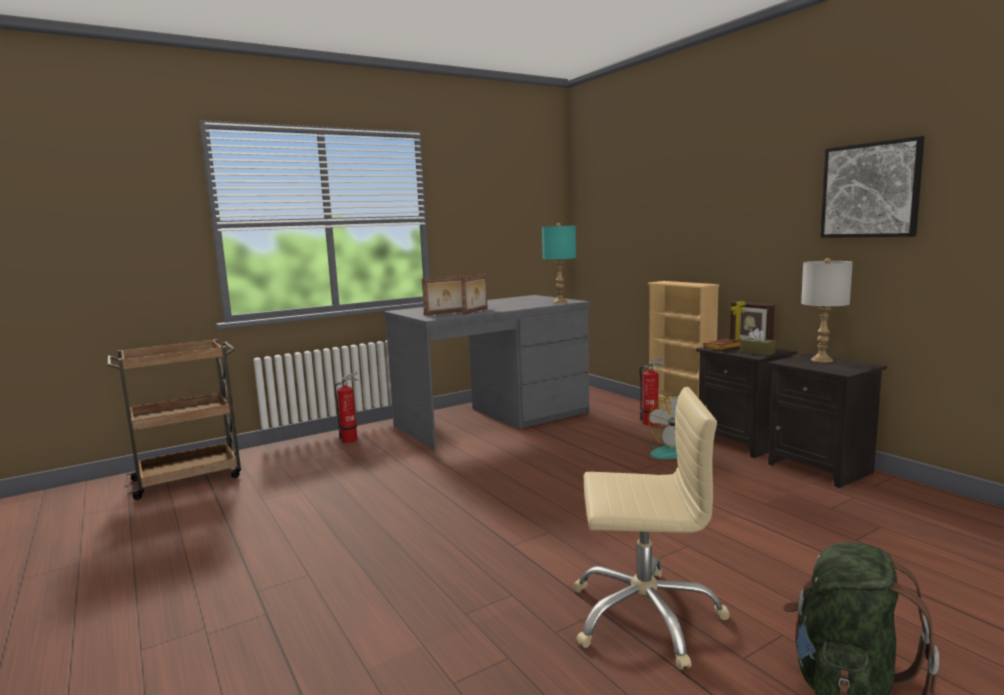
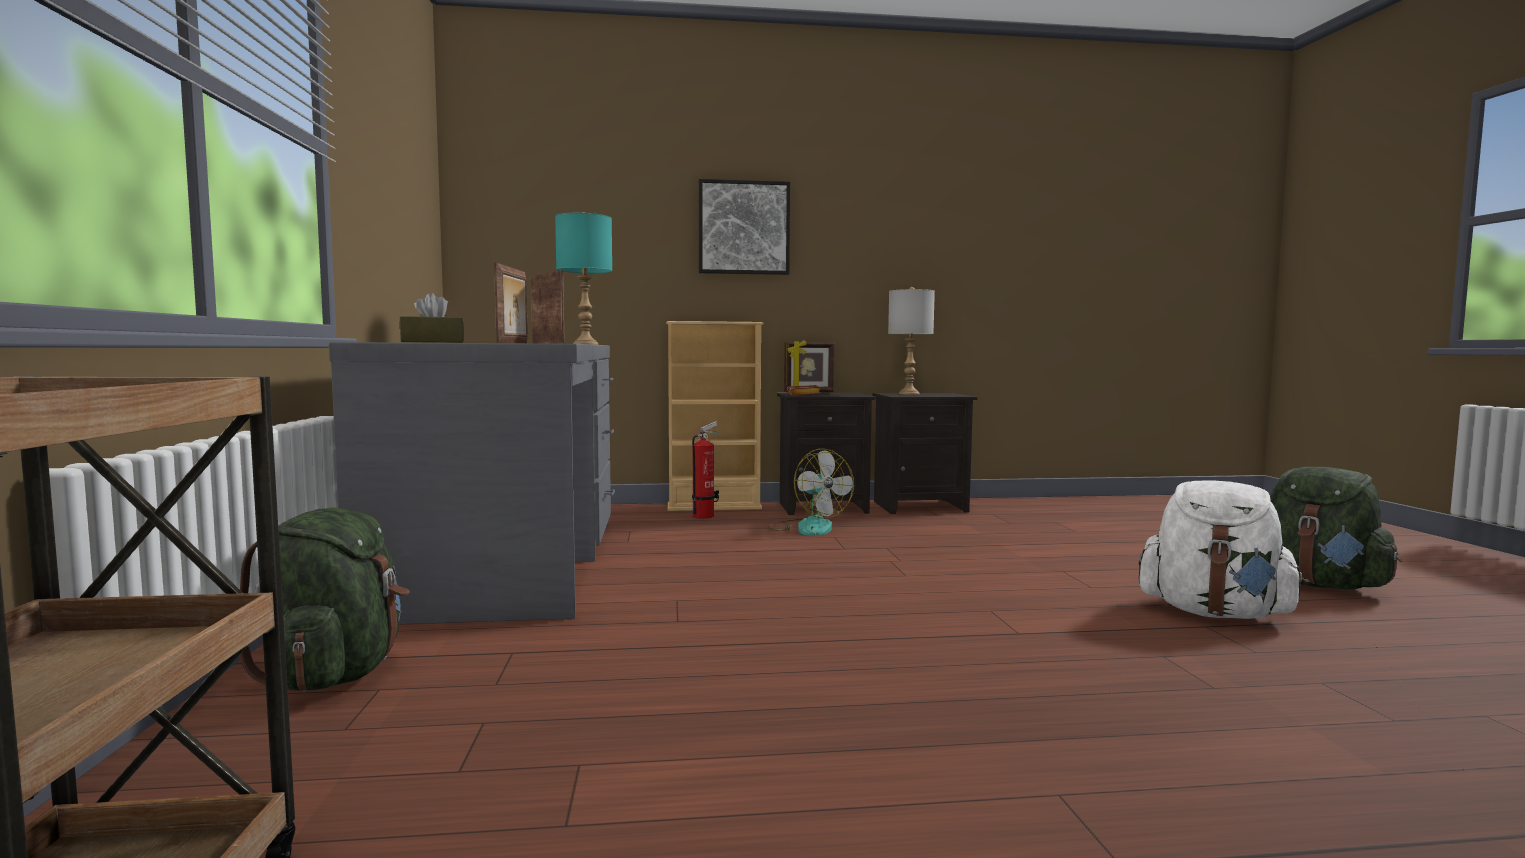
camera: 65 degrees left, 5 degrees down
(351, 439) = (336, 673): fire extinguisher -> green backpack
(644, 615) = (1214, 613): beige office chair -> white backpack
(757, 352) = (845, 394): brown tissue box -> brown tissue box (433, 342)
(870, 190) = (925, 225): picture -> picture (744, 228)

